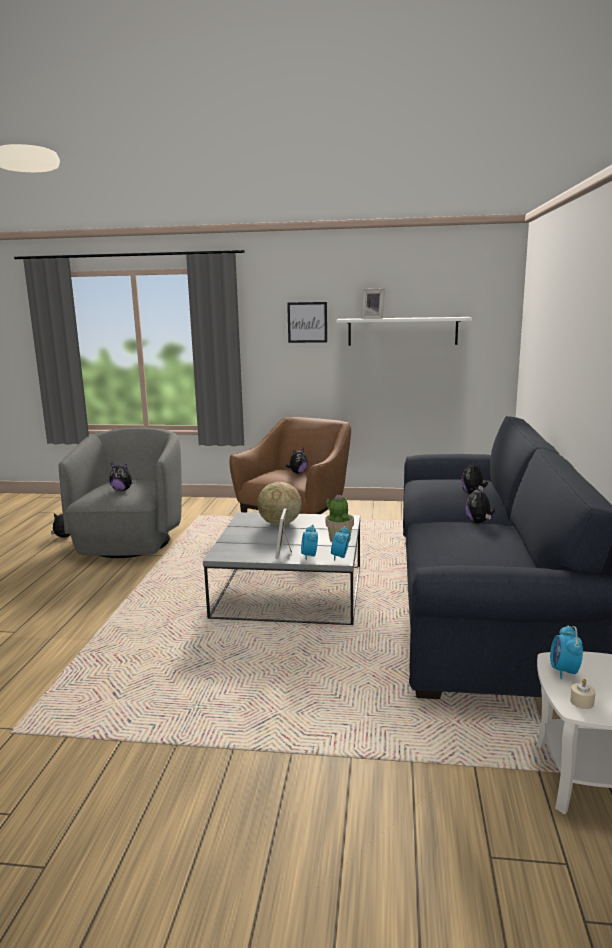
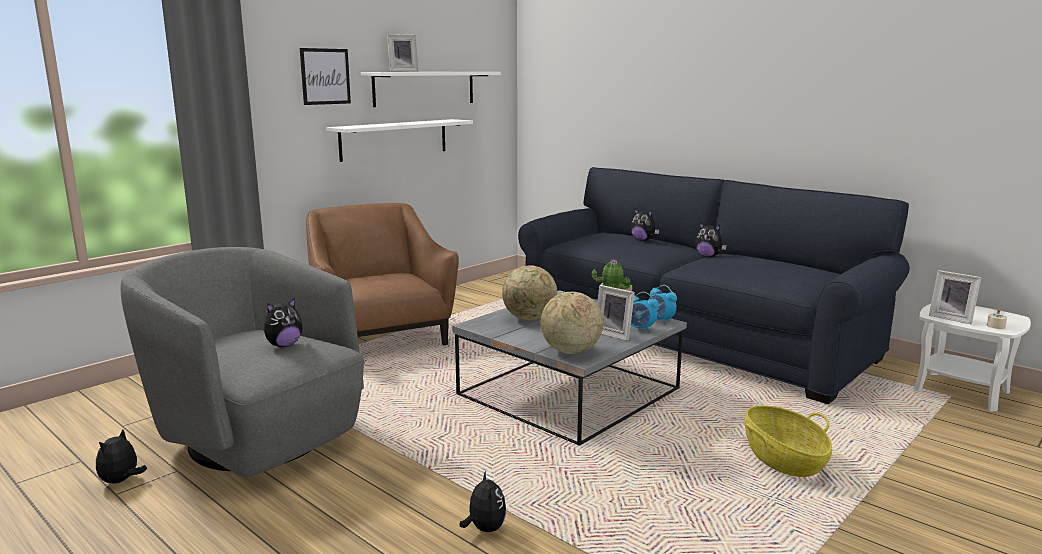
camera: 55 degrees left, 0 degrees up
(230, 549) = (570, 351): none -> globe
(270, 698) = (783, 460): none -> basket
(298, 473) = (386, 275): plush toy -> plush toy (484, 528)
(368, 372) = (394, 139): none -> white shelf
(564, 671) = (951, 318): alarm clock -> picture frame

